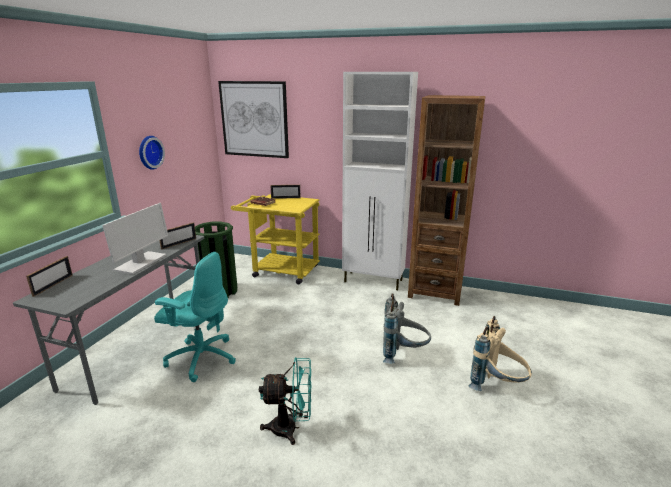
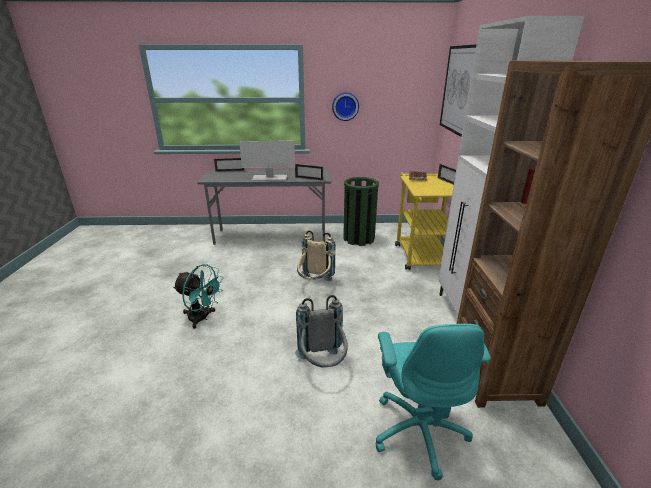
camera: 70 degrees right, 5 degrees up
(201, 358) = (268, 260): turquoise office chair -> turquoise office chair (419, 430)
(291, 428) = (202, 318): turquoise fan -> turquoise fan turned 45 degrees counterclockwise
(497, 386) = (296, 465): beige backpack -> beige backpack (315, 284)

